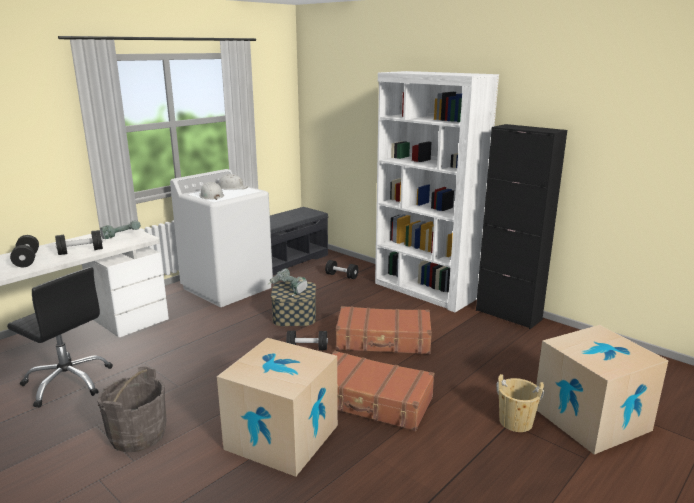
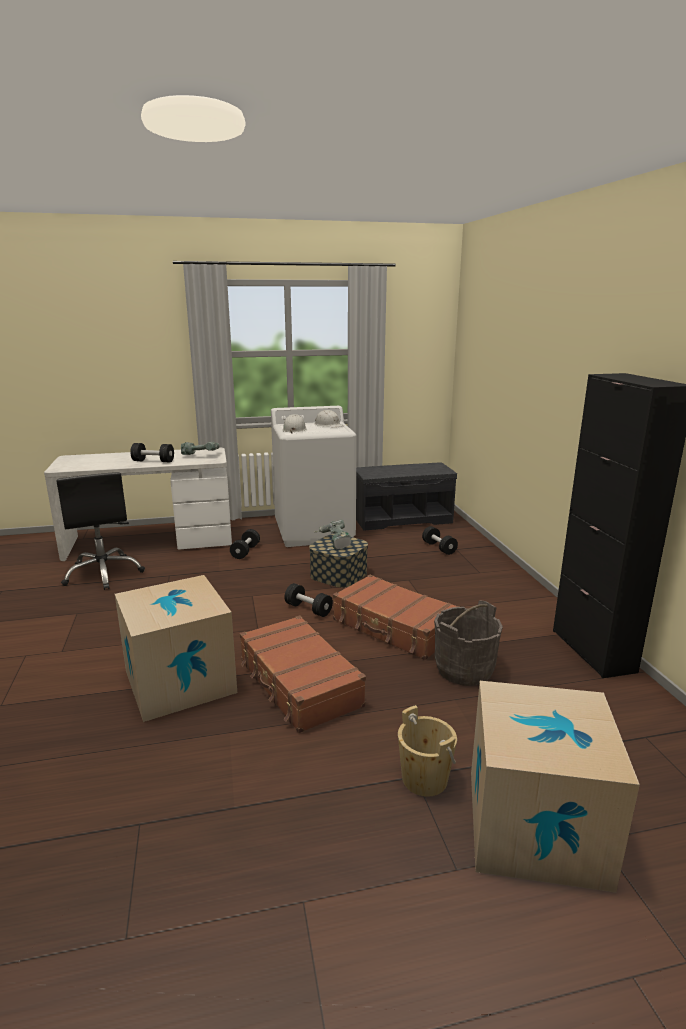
camera: 35 degrees right, 0 degrees up
(27, 260) = (110, 460): black dumbbell -> black dumbbell (245, 551)
(138, 435) = (89, 632): grey bucket -> grey bucket (464, 669)
(425, 291) = (516, 589): white bookcase -> none

